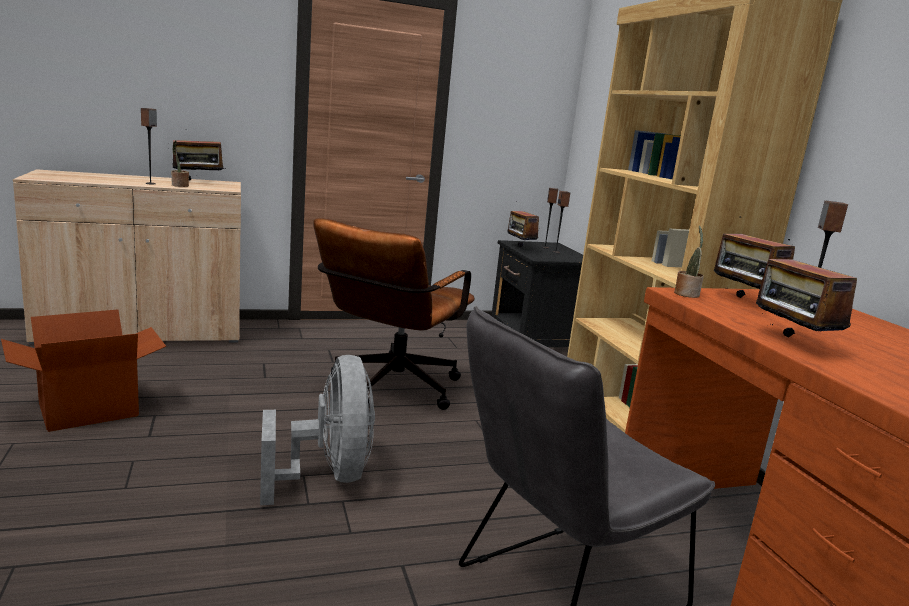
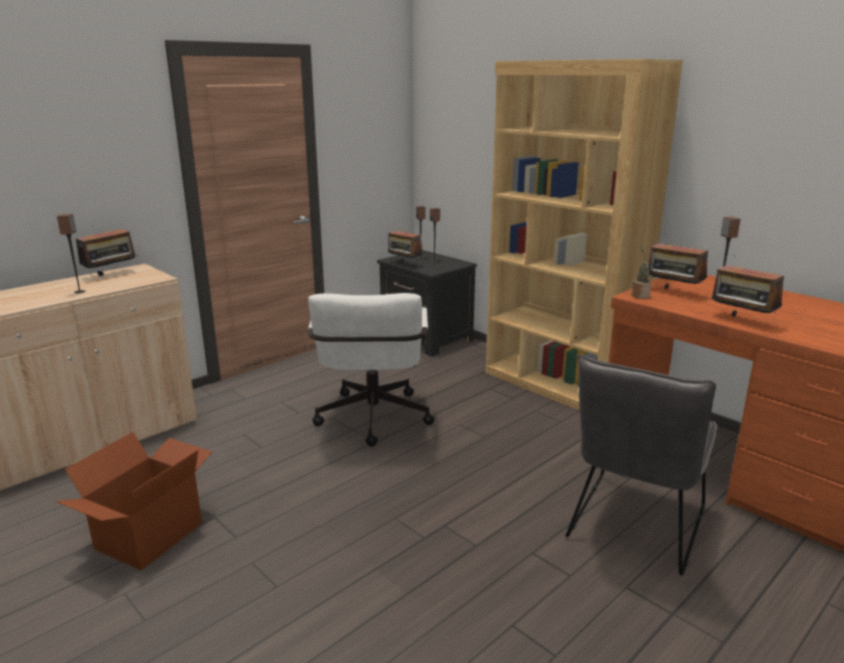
camera: 25 degrees left, 5 degrees up
(179, 185) = (110, 286): potted plant -> none
(327, 476) = (412, 511): grey fan -> none
(389, 390) = (372, 422): brown office chair -> white office chair

